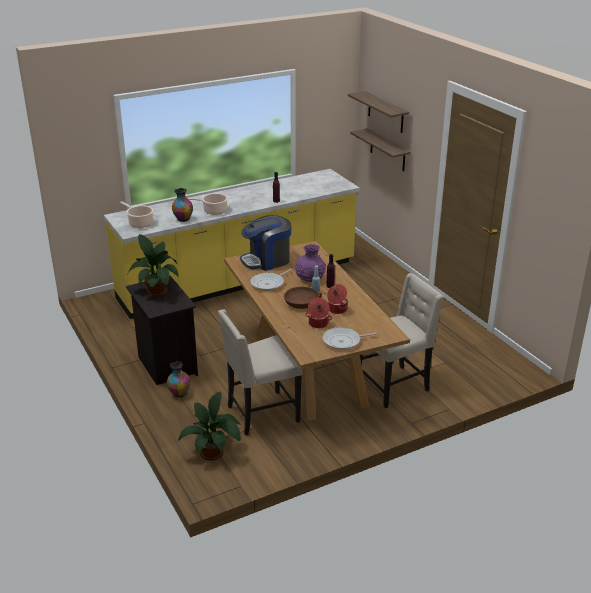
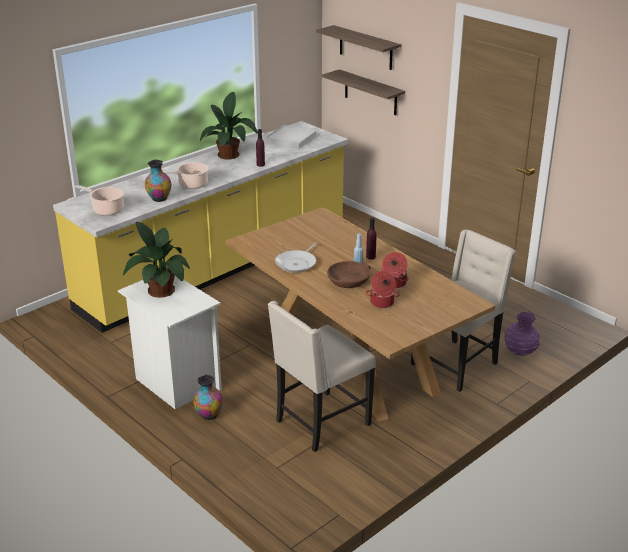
camera: 15 degrees left, 0 degrees up
(166, 365) = (175, 383): black nightstand -> white nightstand
(214, 452) = (286, 479): potted plant -> potted plant (230, 154)
(267, 260) = (279, 236): coffee machine -> none
(309, 279) = (342, 251): purple vase -> purple vase (519, 351)
(312, 182) = (291, 139): none -> white tray
(344, 341) = (423, 319): frying pan -> none

